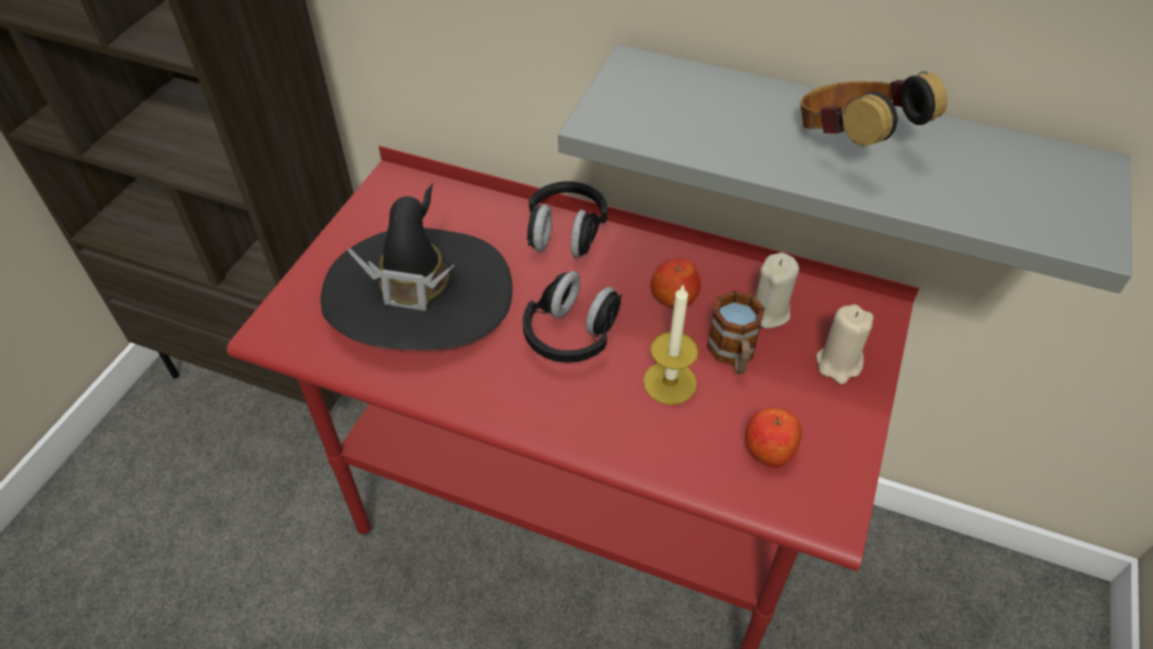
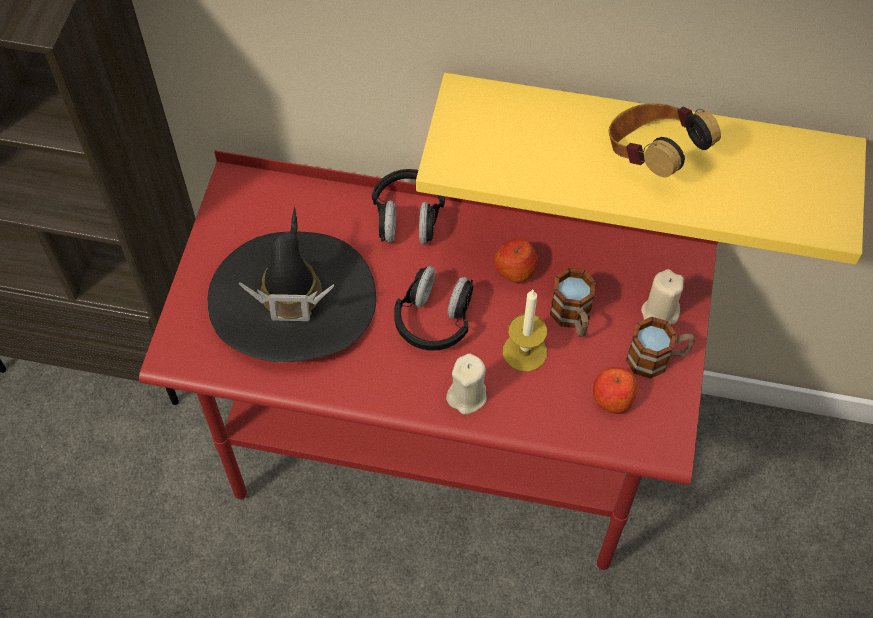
camera: 10 degrees left, 10 degrees up
(768, 312) = (597, 272): beige candle -> beige candle (467, 395)
(830, 412) = (657, 358): none -> mug
(840, 150) = (643, 140): grey shelf -> yellow shelf

